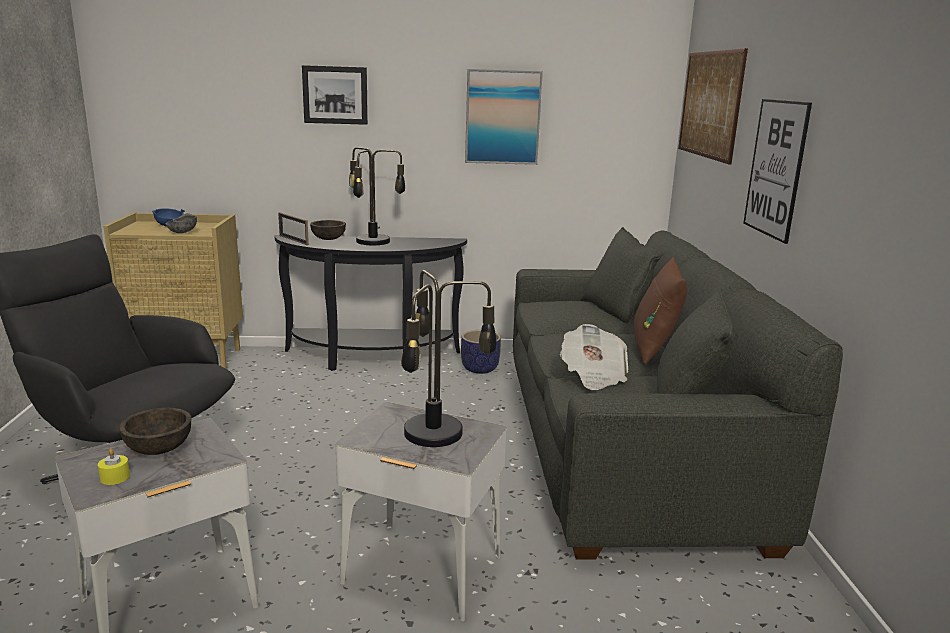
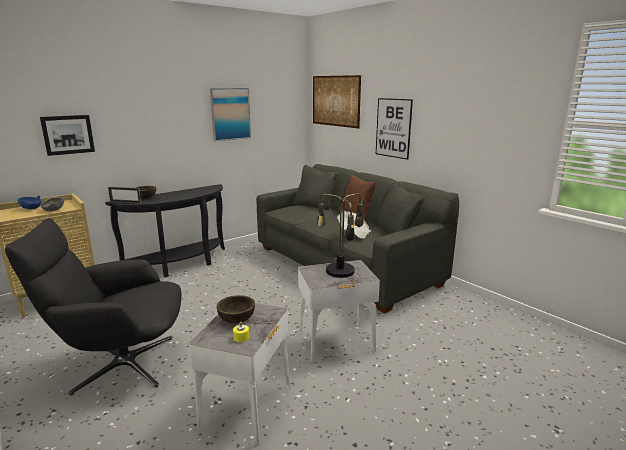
camera: 35 degrees left, 0 degrees up
(335, 95) = (134, 107): picture -> picture (68, 134)
(372, 241) = (174, 194): table lamp -> none
(480, 369) = (245, 254): planter -> none

